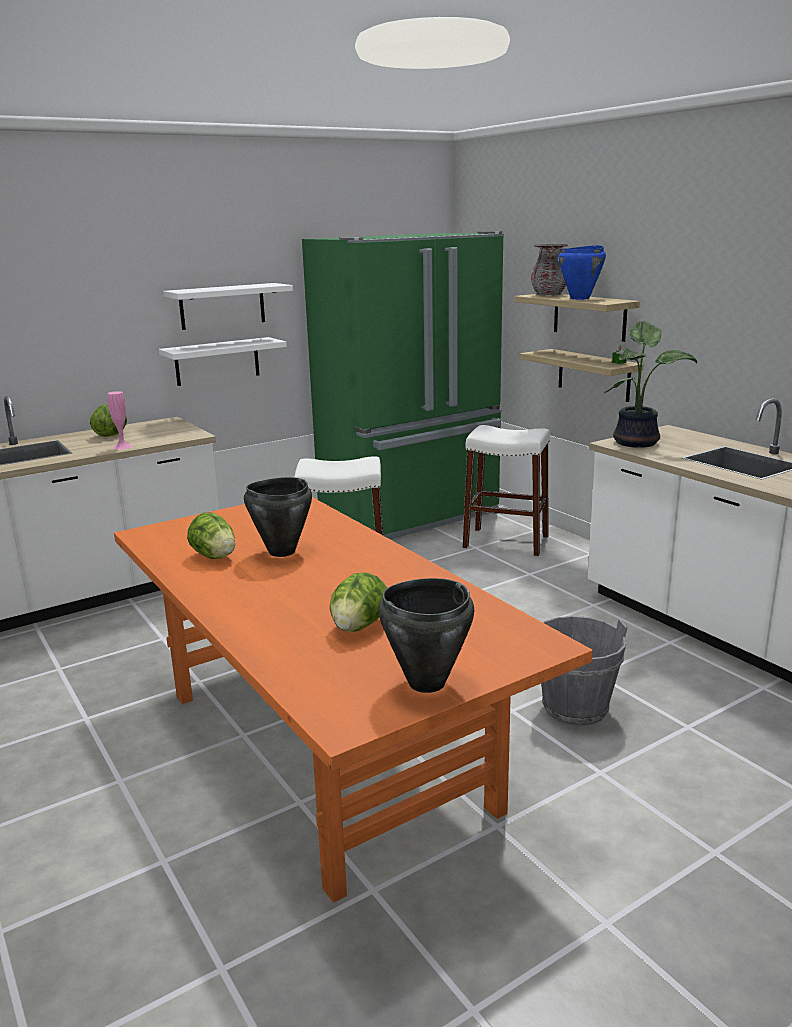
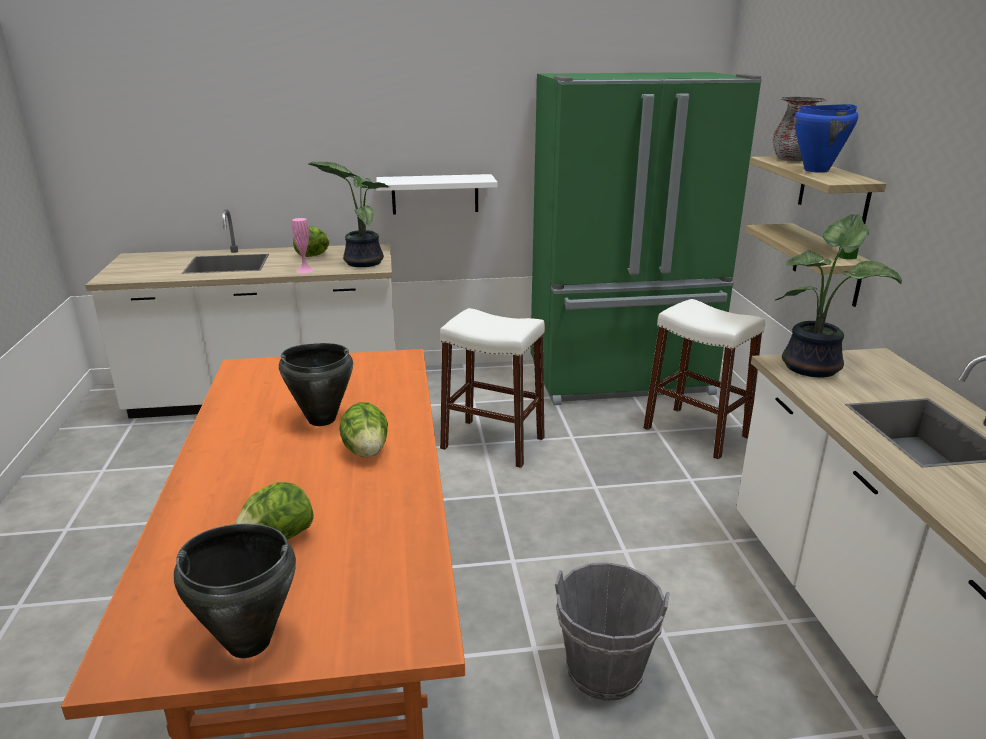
camera: 25 degrees right, 5 degrees up
(172, 433) = (361, 262): none -> potted plant
(214, 556) = (263, 409): lettuce -> lettuce (366, 451)
(222, 306) = (444, 139): white shelf -> none

